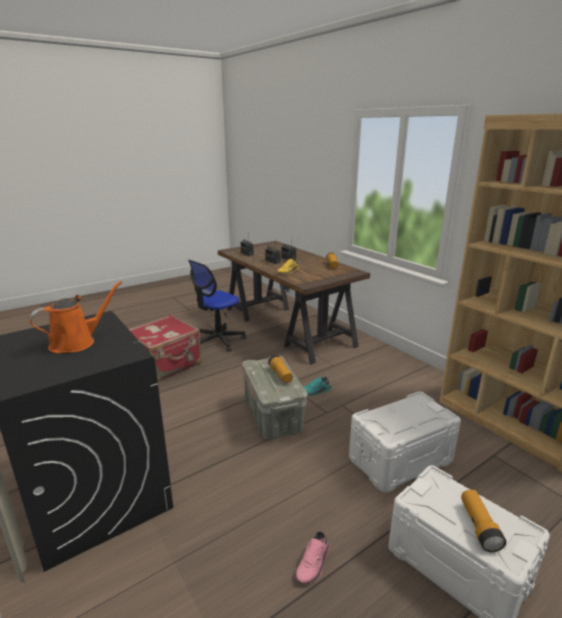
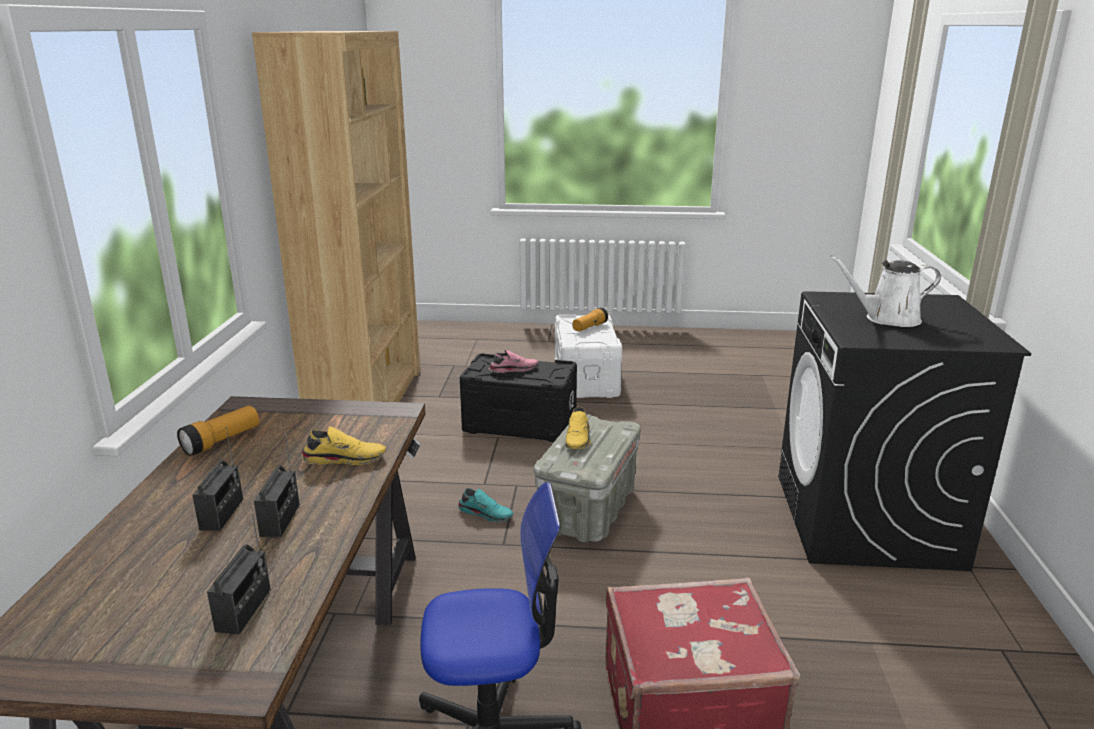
camera: 140 degrees left, 0 degrees up
(77, 342) = (887, 319): orange watering can -> white watering can
(280, 375) = (579, 439): flashlight -> yellow shoe
(314, 564) = (680, 411): pink shoe -> pink shoe (513, 369)
(401, 460) = (520, 423): white storage box -> black storage box

